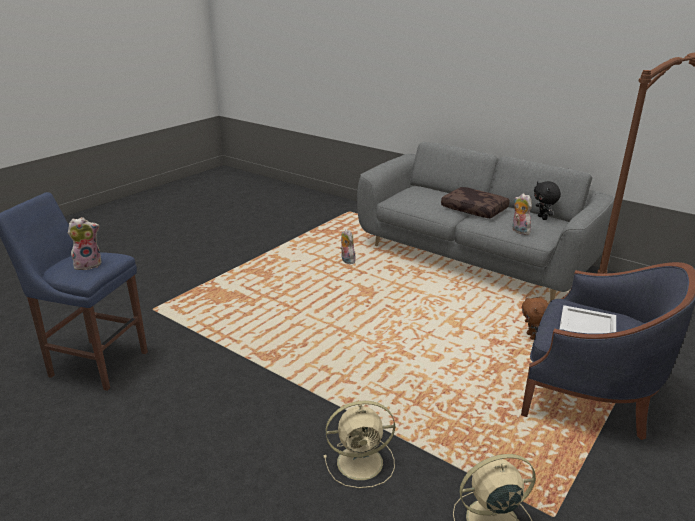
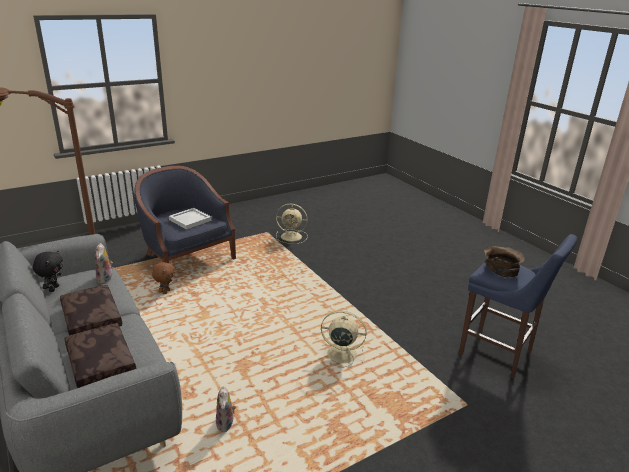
camera: 160 degrees left, 0 degrees up
(89, 264) = (501, 268): plush toy -> brown bowl
(362, 462) = (331, 262): beige fan -> beige fan (340, 354)
(424, 194) = (99, 363): none -> brown pillow

